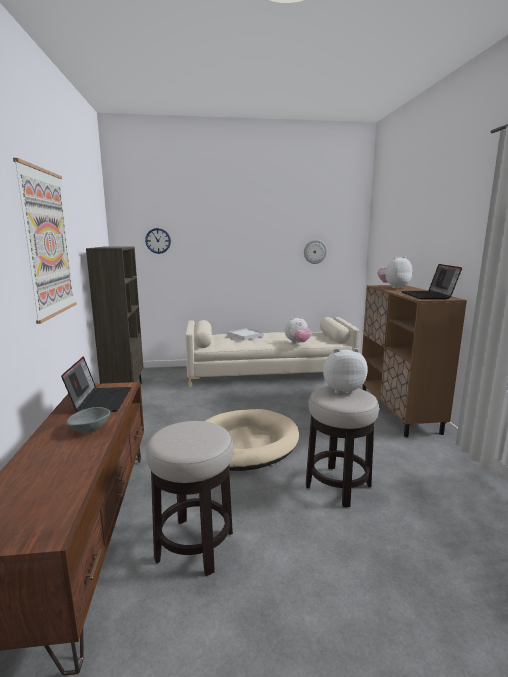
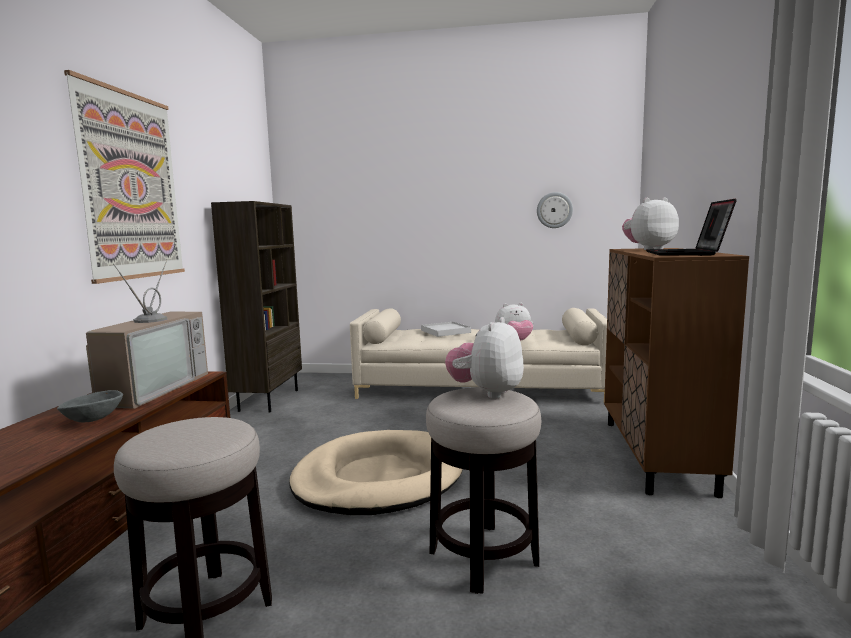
camera: 15 degrees right, 5 degrees down
(100, 400) = (151, 388): laptop -> television
(158, 240) = (333, 201): wall clock -> none
(342, 390) = (486, 393): plush toy -> plush toy turned 75 degrees counterclockwise

